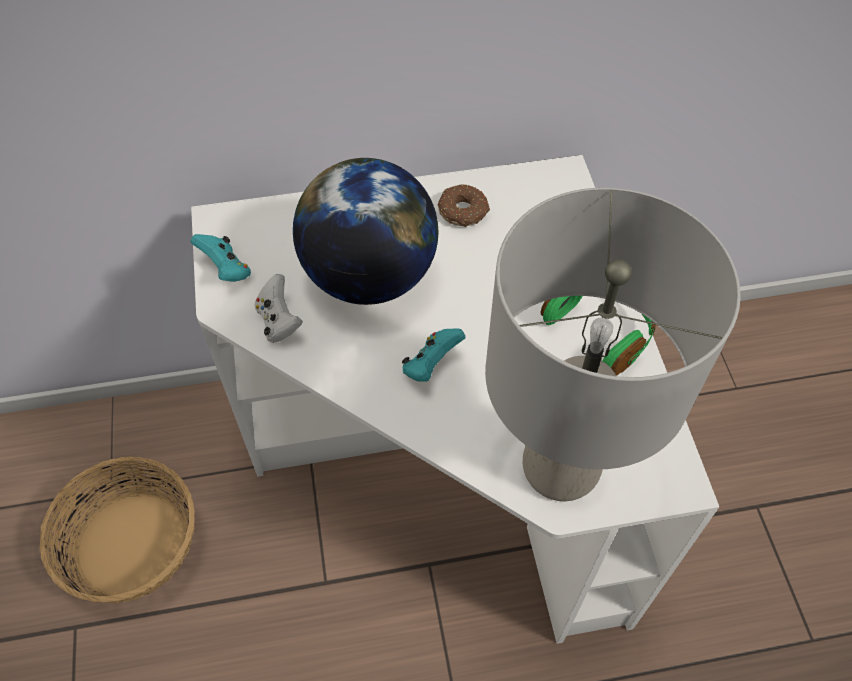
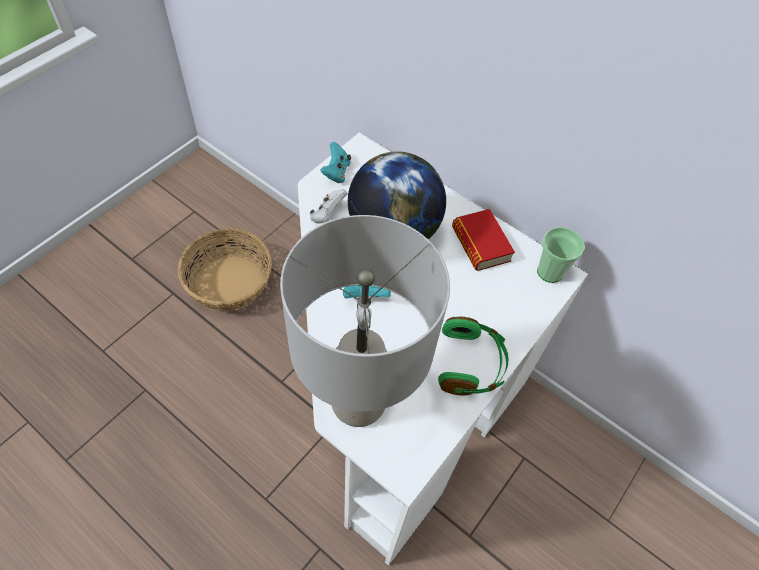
camera: 45 degrees right, 0 degrees up
(463, 211) = (480, 244): donut -> book
(552, 182) = (550, 272): none -> cup

